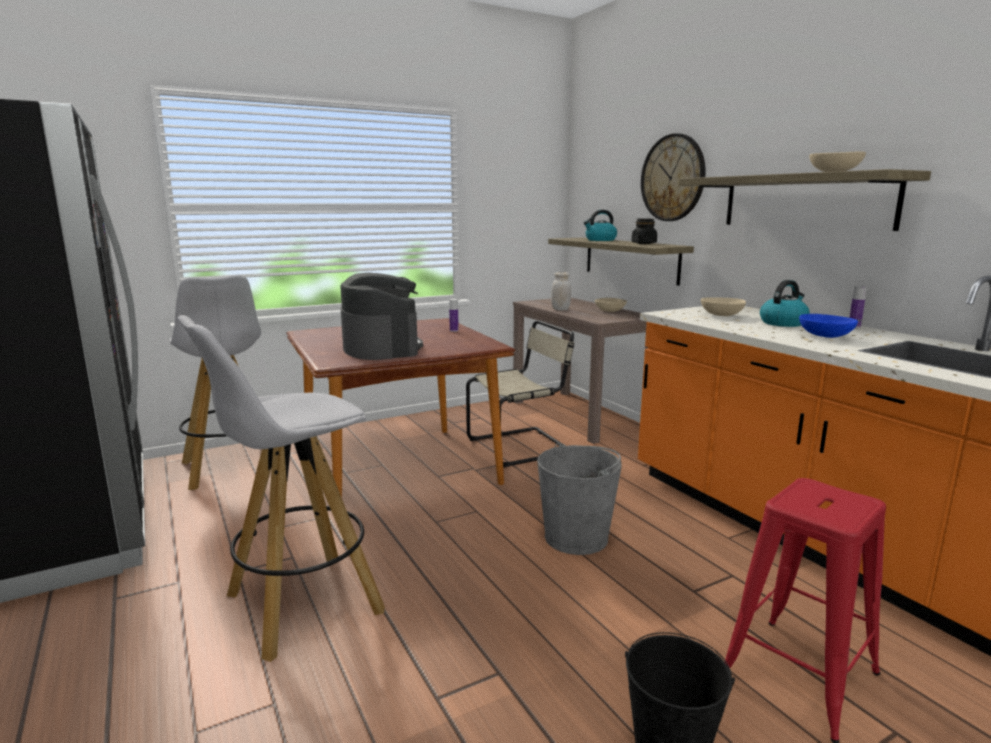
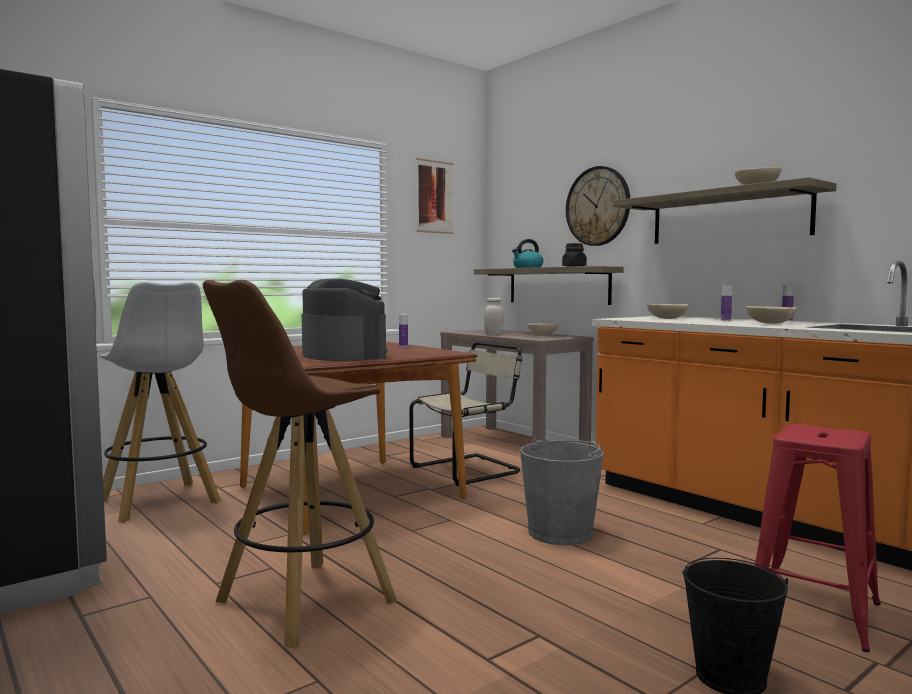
camera: 10 degrees left, 10 degrees down
(301, 604) = (303, 603): white stool -> brown stool
(511, 163) = (435, 197): none -> picture
(783, 323) = (725, 320): kettle -> bottle
(825, 336) = (770, 323): blue bowl -> beige bowl

